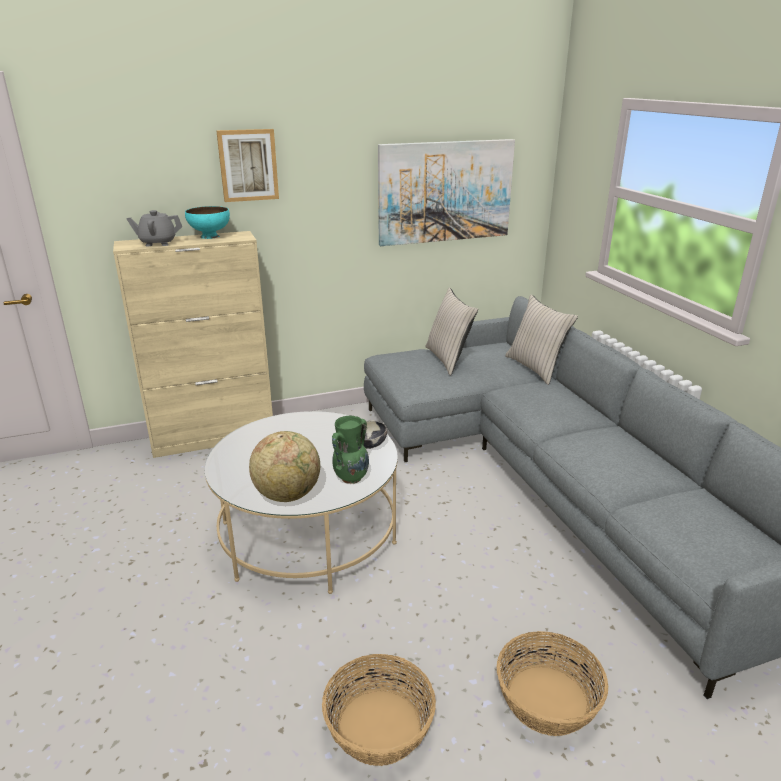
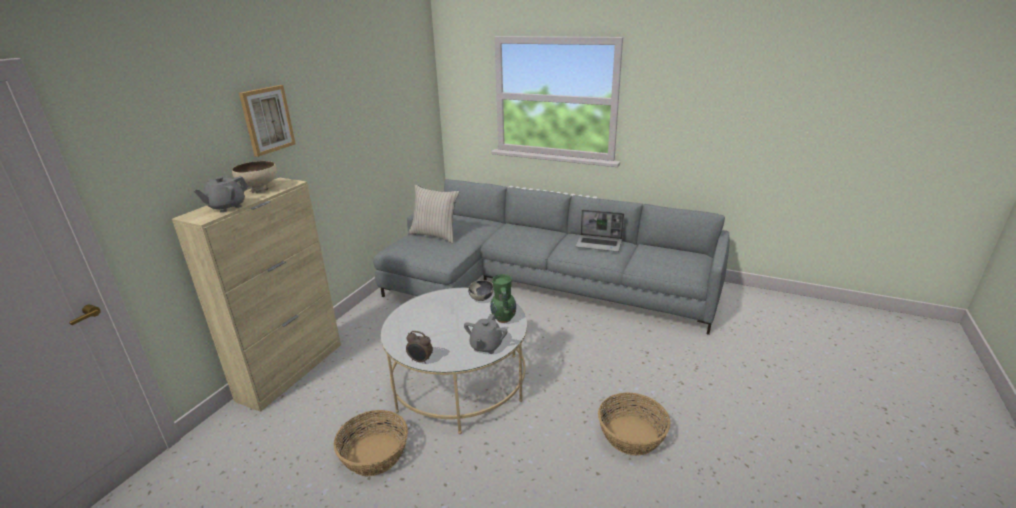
camera: 45 degrees left, 0 degrees up
(210, 236) = (259, 190): turquoise bowl -> beige bowl
(219, 472) = (420, 361): none -> alarm clock
(287, 494) = (486, 346): globe -> grey teapot
(445, 192) = (389, 115): picture -> none
(535, 368) = (488, 221): beige pillow -> none
(547, 700) = (669, 374): basket -> basket (375, 455)
(627, 457) = (599, 244): none -> laptop

